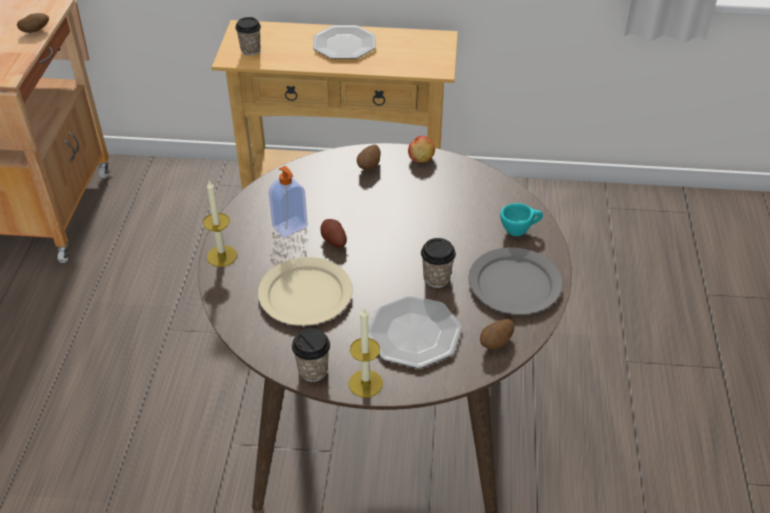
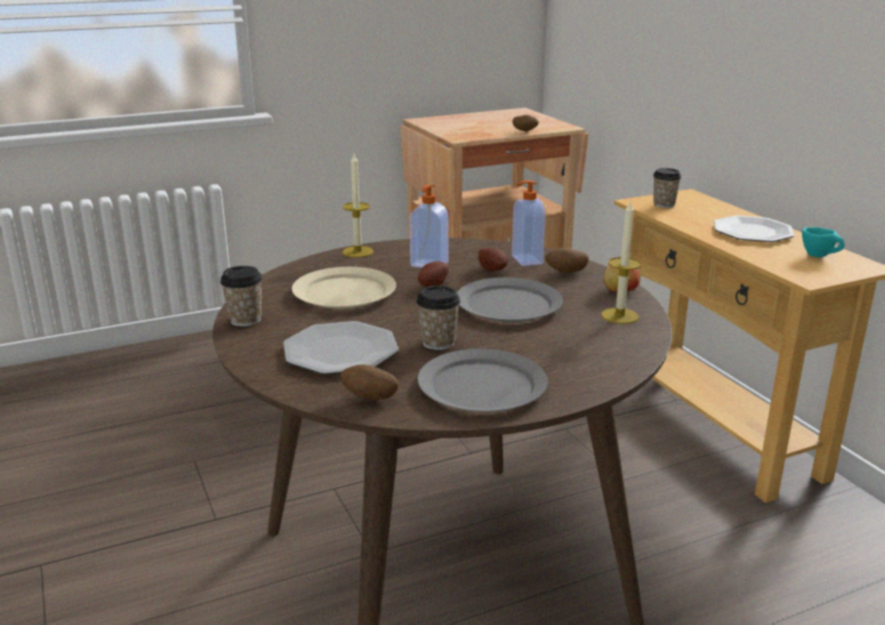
camera: 60 degrees right, 20 degrees down
(328, 174) = (525, 260): none -> soap dispenser
(331, 198) = (493, 269): none -> potato
(365, 383) = (247, 346): candle -> candle (619, 316)
(402, 219) = (509, 305): none -> grey plate
(519, 231) = (581, 368): turquoise cup -> turquoise cup (820, 256)

